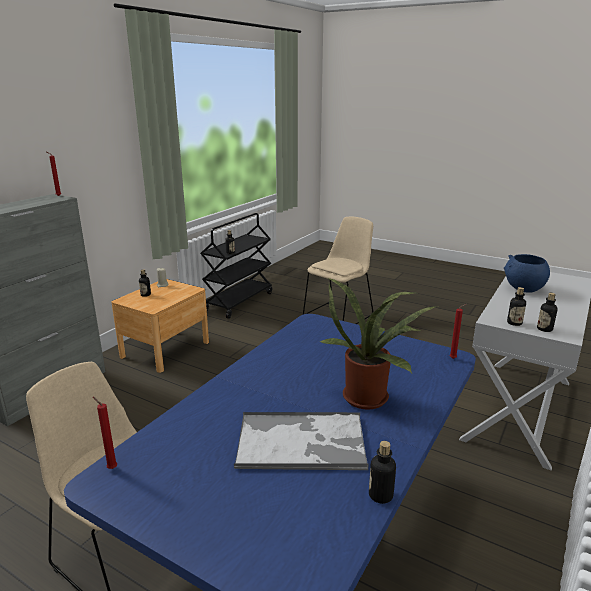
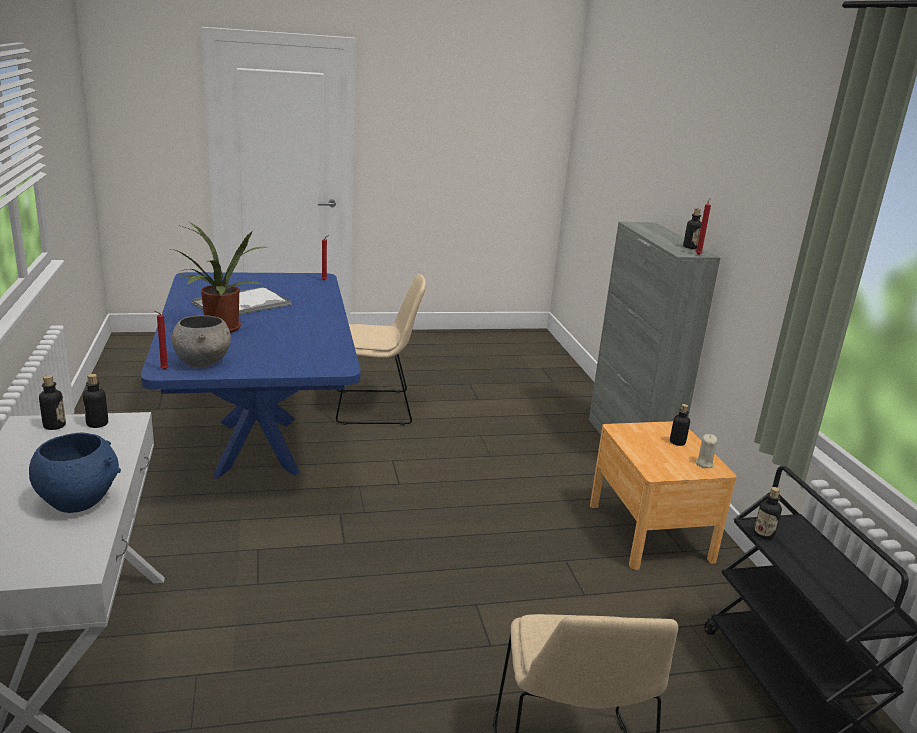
camera: 135 degrees right, 0 degrees up
(380, 495) = (176, 299): bottle -> bottle (690, 247)
(415, 356) = (203, 362): none -> grey bowl

